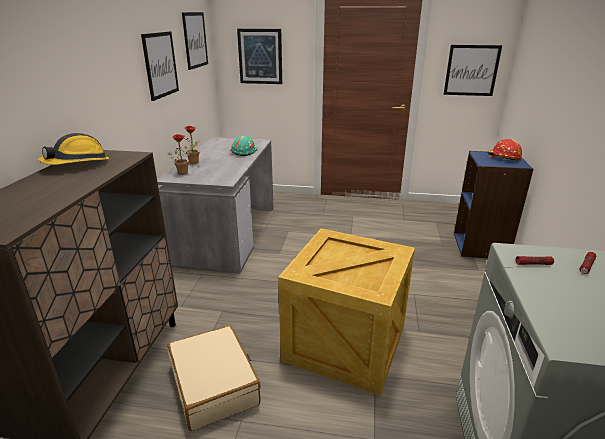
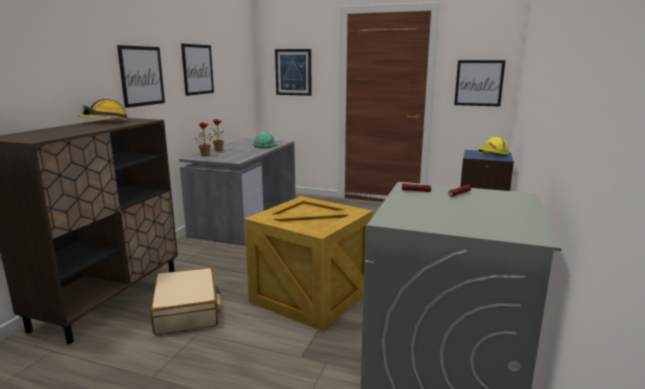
camera: 10 degrees right, 10 degrees down
(195, 40) = (235, 56): picture -> picture (142, 76)
(503, 157) = (492, 154): red hard hat -> yellow hard hat

